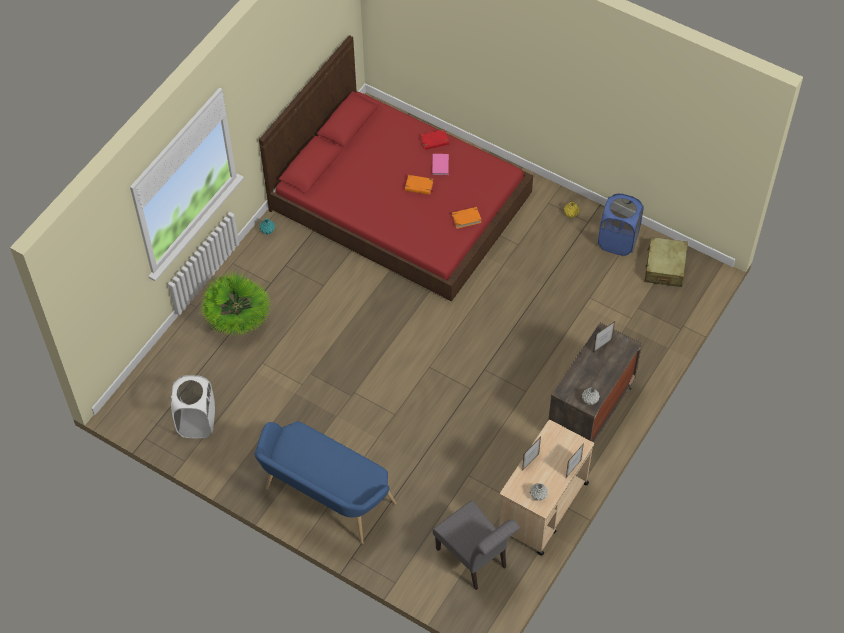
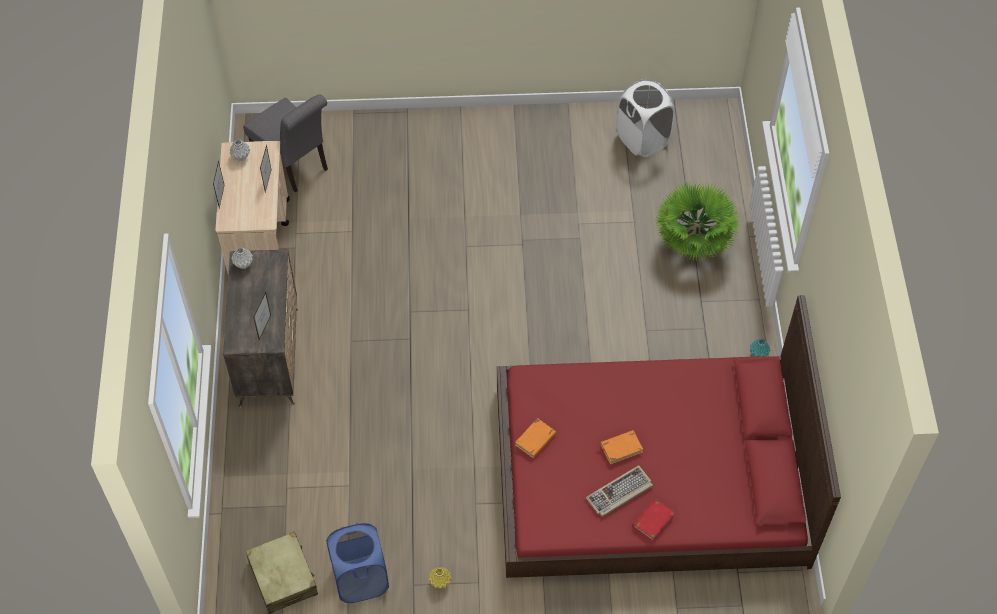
camera: 145 degrees right, 0 degrees up
(325, 499) = (469, 141): blue bench -> none
(441, 165) = (619, 493): pink book -> keyboard
(474, 560) = (294, 165): grey chair -> grey chair turned 150 degrees counterclockwise

